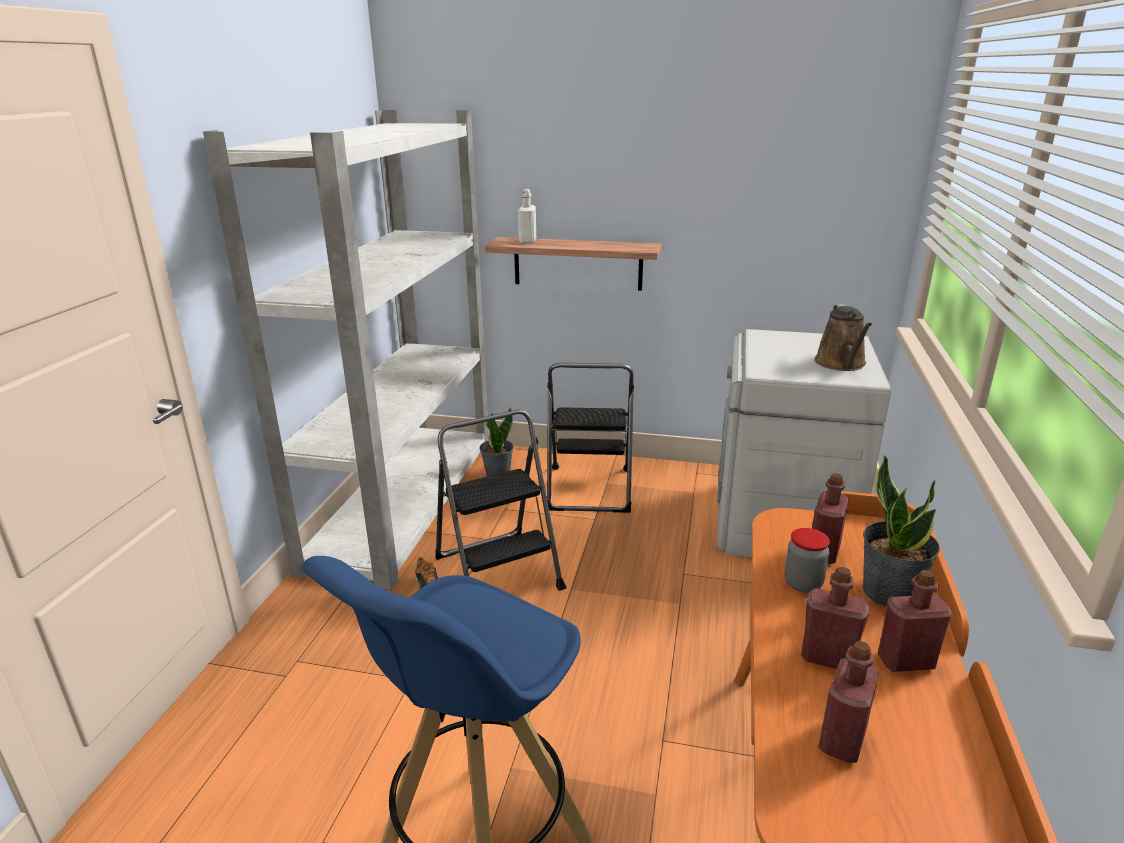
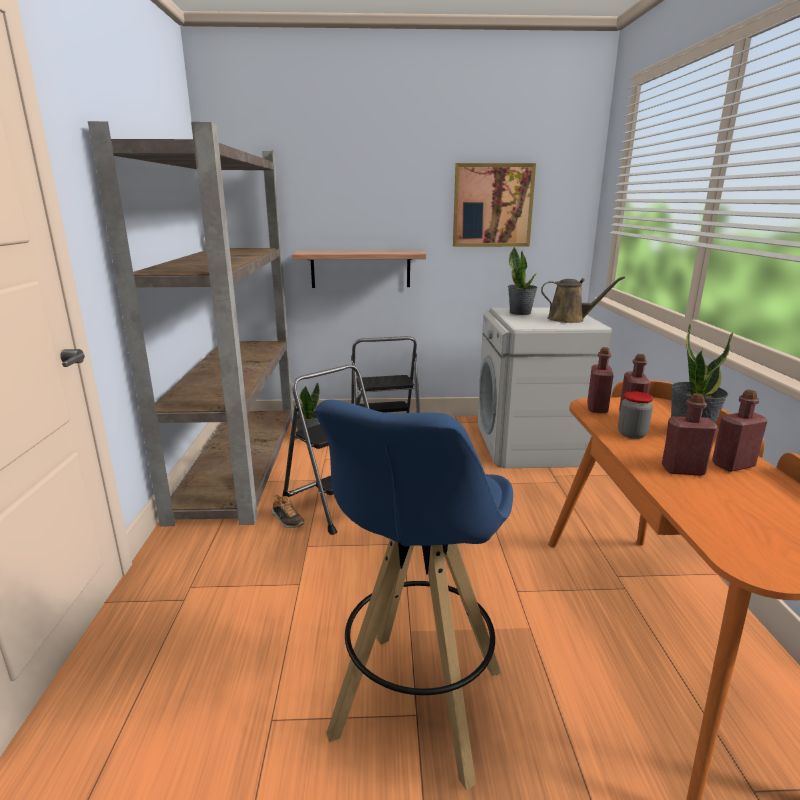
camera: 15 degrees left, 5 degrees down
(405, 501) = (240, 463): white bookcase -> brown bookcase
(527, 241) = (323, 252): white bottle -> none
(762, 185) = (492, 205): none -> picture
(779, 343) = (520, 313): none -> potted plant
(841, 364) = (570, 319): brown watering can -> brown watering can turned 60 degrees counterclockwise
(842, 740) = (732, 512): red bottle -> red bottle (597, 408)

